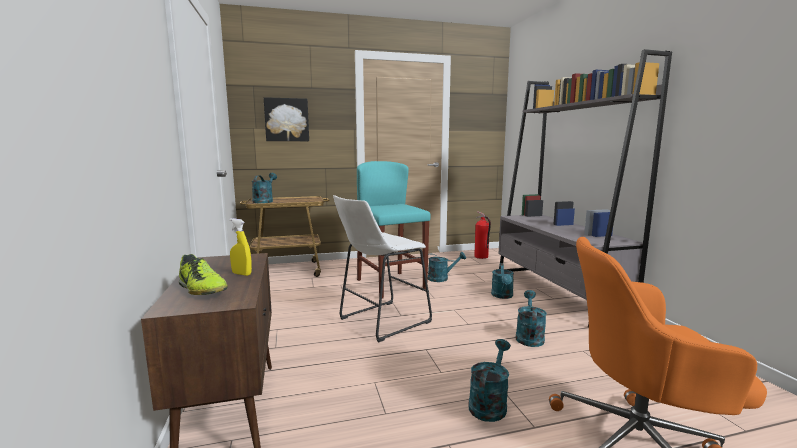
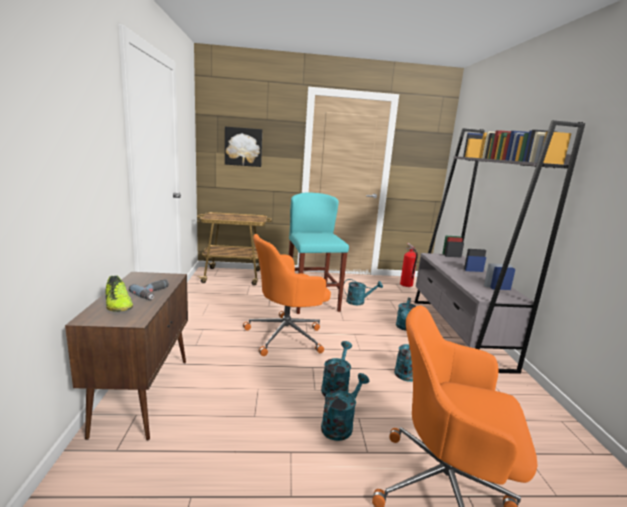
camera: 10 degrees right, 5 degrees up
(241, 274) = (154, 293): yellow spray bottle -> power drill
(264, 201) = (217, 217): turquoise watering can -> turquoise watering can (336, 387)
(380, 321) = (287, 335): white stool -> orange office chair

